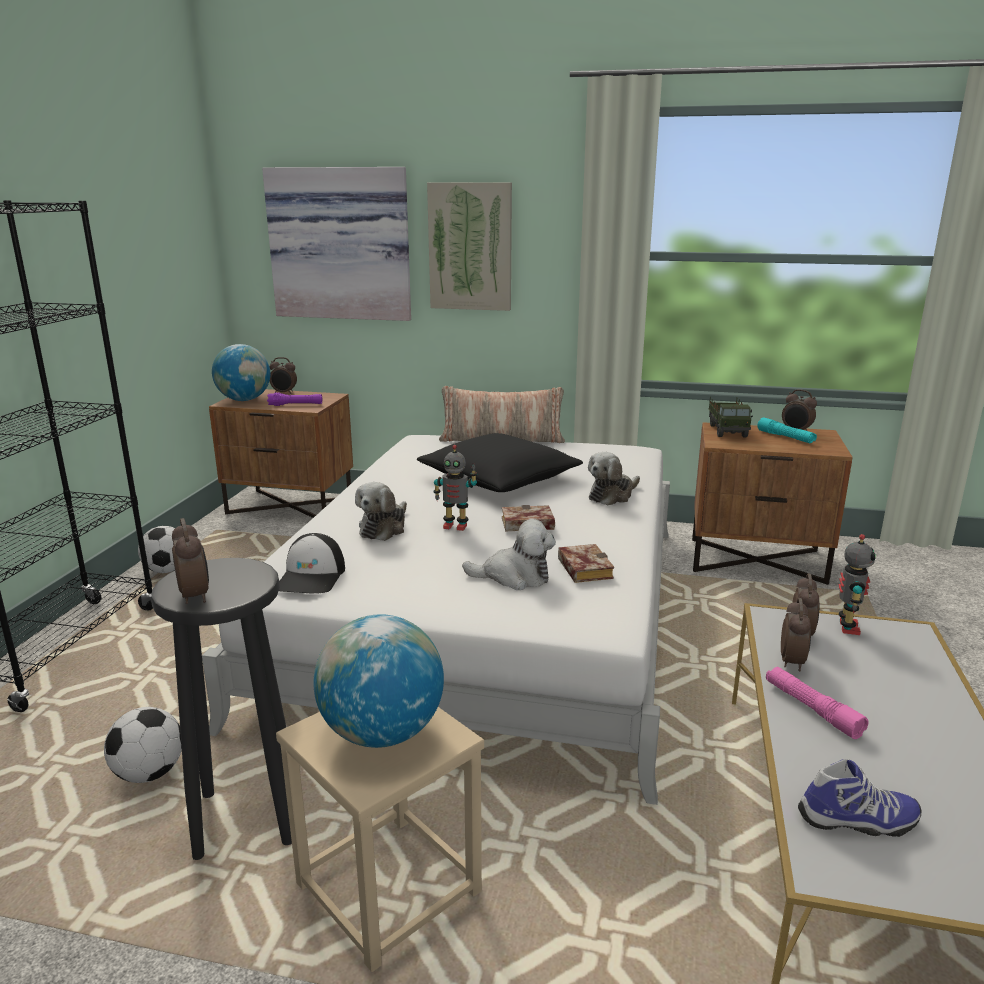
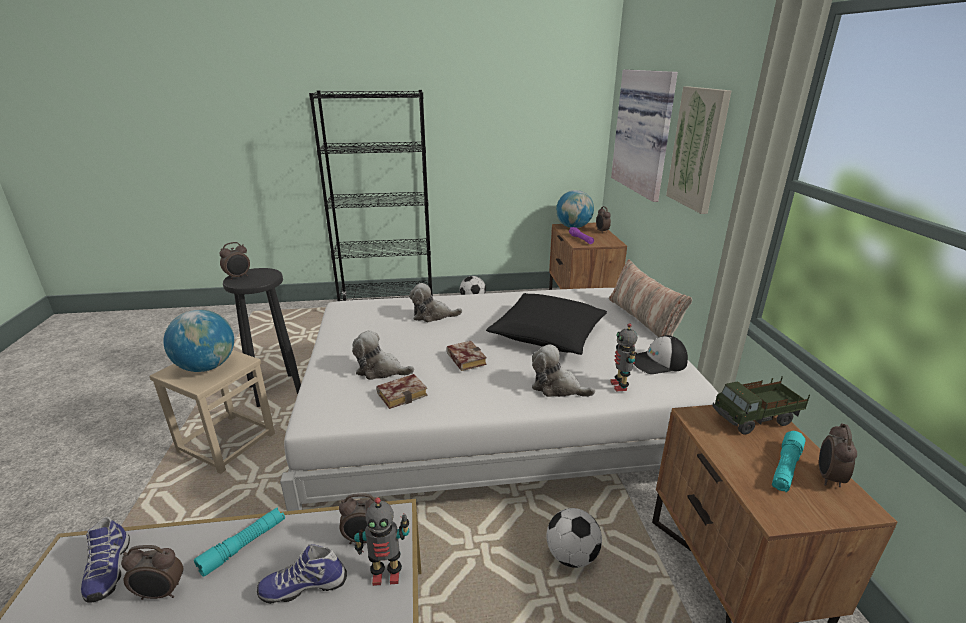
camera: 70 degrees right, 5 degrees up
(149, 773) = (304, 357): football -> football (571, 555)
(312, 577) = (360, 313): cap -> cap (657, 362)
(455, 526) = (445, 335): toy robot -> toy robot (620, 386)
(514, 577) = (380, 370): plush toy -> plush toy turned 120 degrees clockwise
(792, 662) = (316, 533): alarm clock -> alarm clock (161, 593)
(812, 709) = (244, 545): pink flashlight -> turquoise flashlight
(864, 671) = (304, 585): none -> shoe

